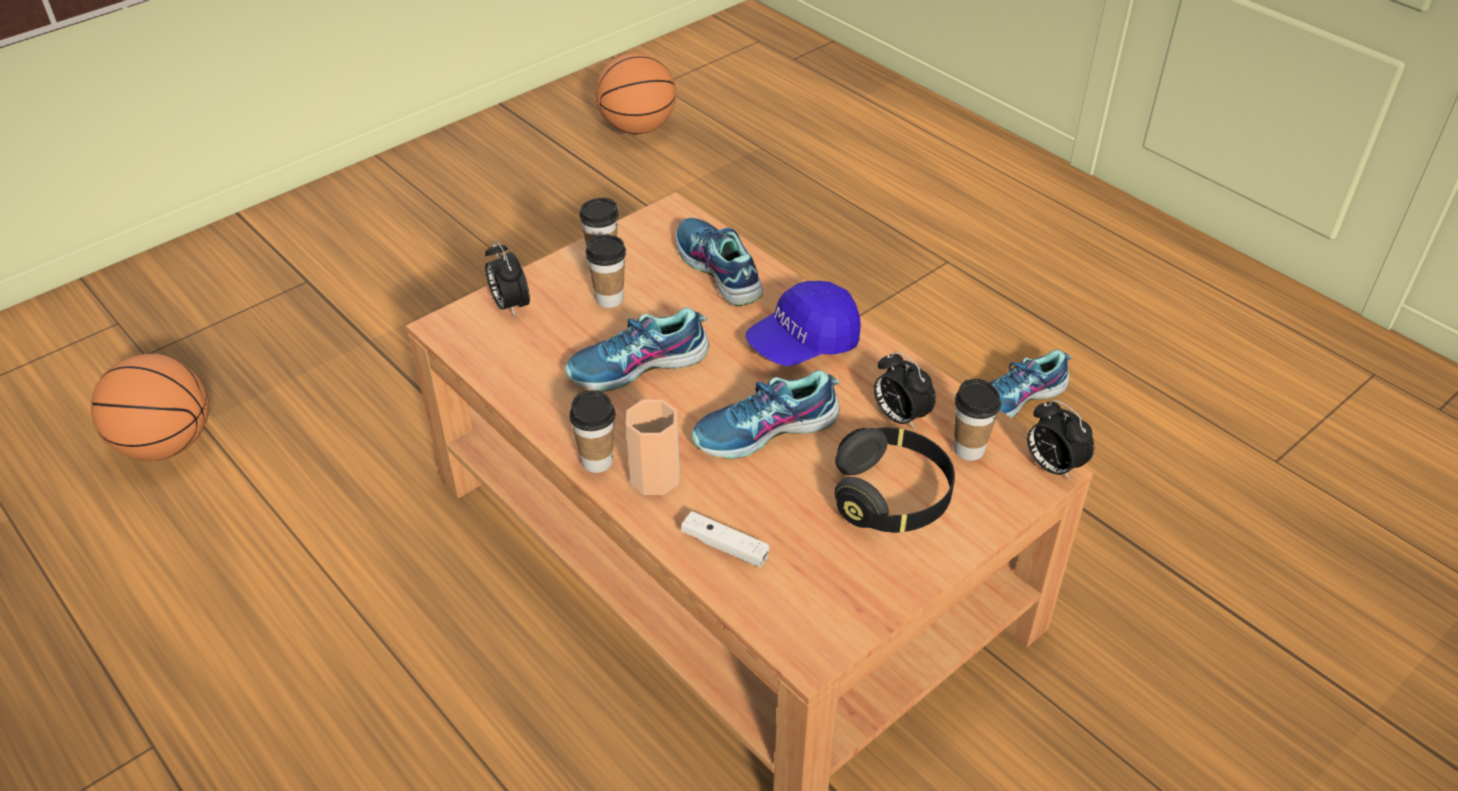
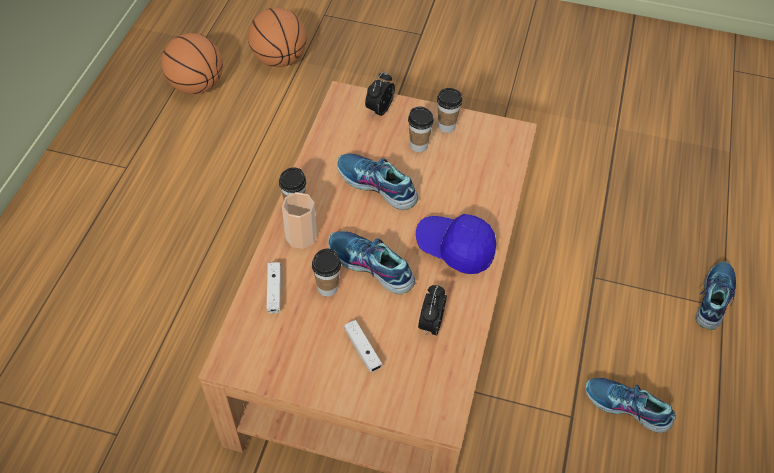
camera: 55 degrees right, 10 degrees up
(637, 128) = (681, 85): basketball -> basketball (197, 86)
(717, 270) = (483, 178): shoe -> shoe (713, 299)
(891, 497) = (362, 349): black headphones -> white game controller
(969, 449) = (430, 371): cup -> cup (327, 288)
(1052, 466) = (449, 422): alarm clock -> none

